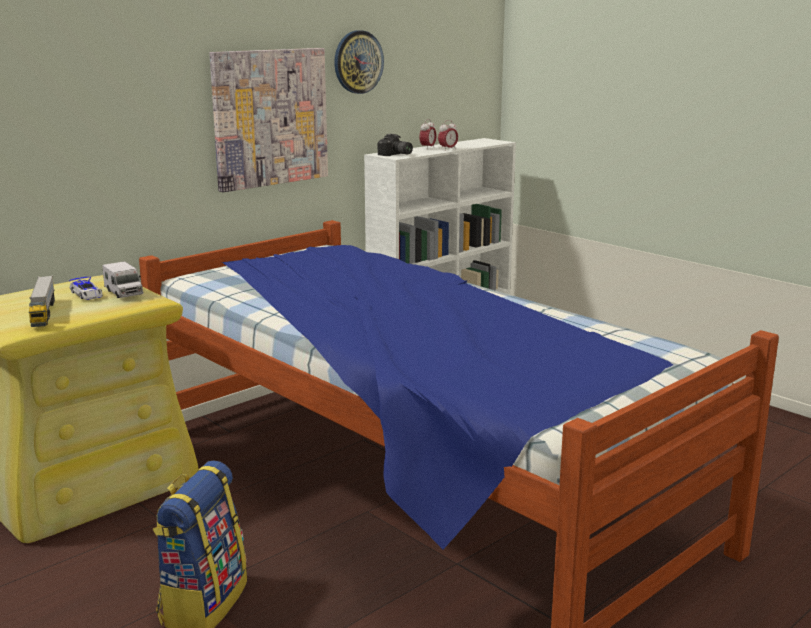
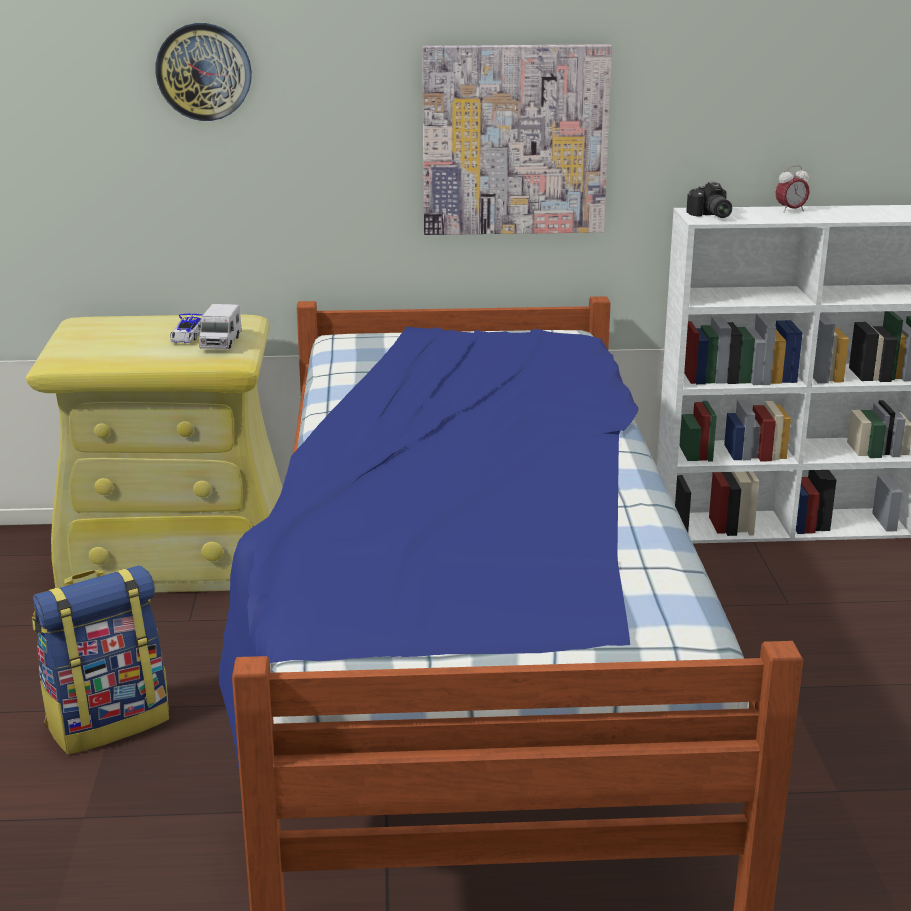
camera: 40 degrees right, 5 degrees up
(43, 312) = (114, 347): toy truck -> none
(358, 62) = (681, 67): wall clock -> wall clock (204, 72)
(448, 149) = (813, 218): alarm clock -> none

